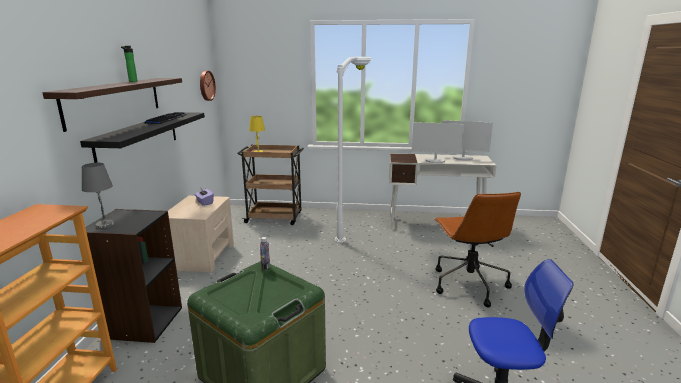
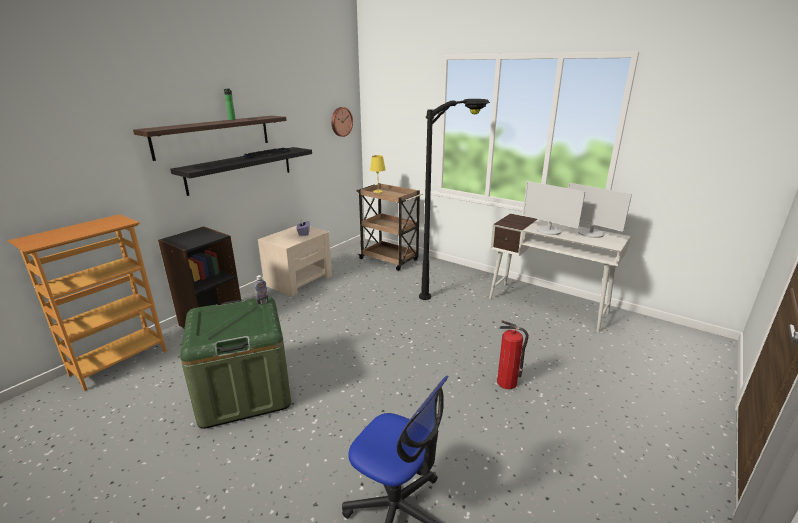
camera: 30 degrees right, 5 degrees up
(105, 225) = (179, 238): grey table lamp -> none
(353, 227) = (453, 286): white floor lamp -> black floor lamp
(468, 284) = (507, 383): brown office chair -> fire extinguisher

